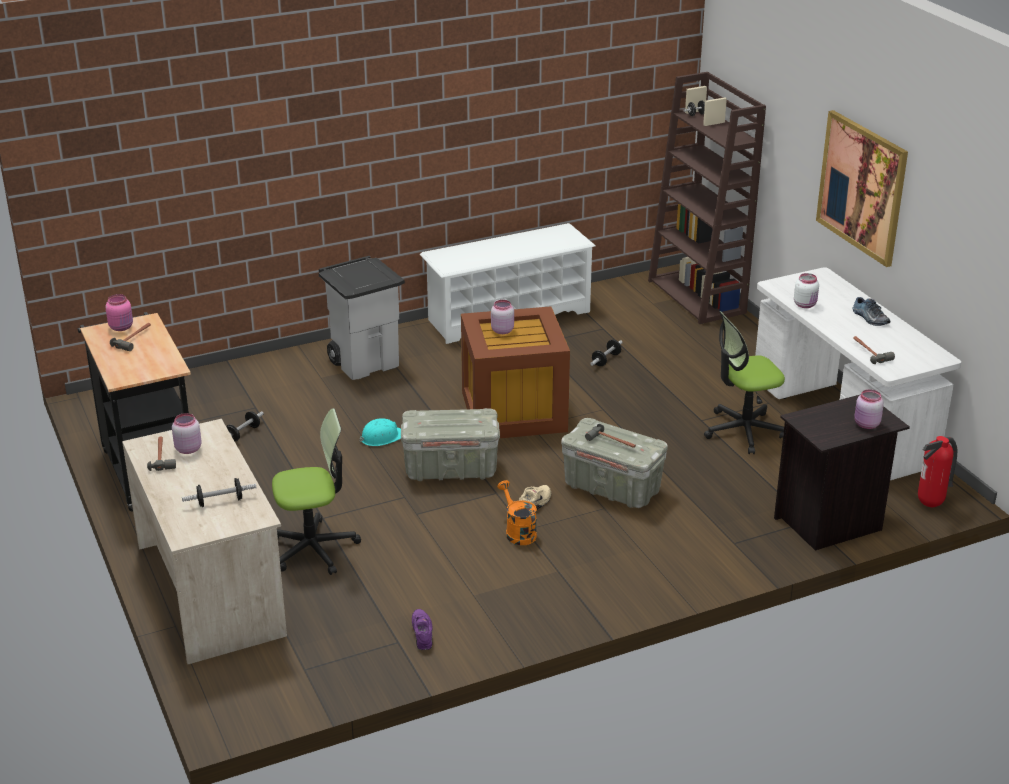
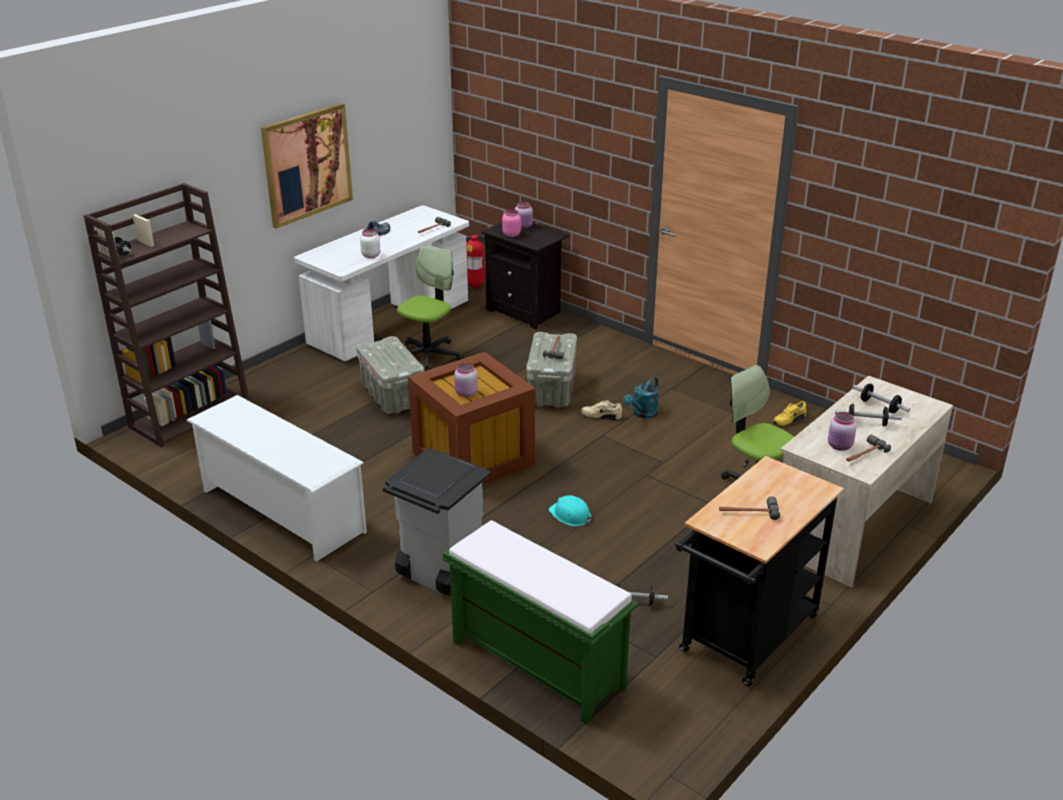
camera: 115 degrees left, 0 degrees up
(122, 327) = (736, 531): pink jar -> pink jar (511, 234)
(227, 377) = (535, 664): none -> green bench
(423, 633) = (788, 420): purple shoe -> yellow shoe
(450, 469) = (588, 465): grey storage box -> grey storage box (392, 396)
(518, 532) = (642, 414): orange watering can -> turquoise watering can
(606, 360) = (347, 435): dumbbell -> dumbbell (866, 423)
(743, 431) = (428, 356): office chair -> office chair turned 105 degrees counterclockwise

